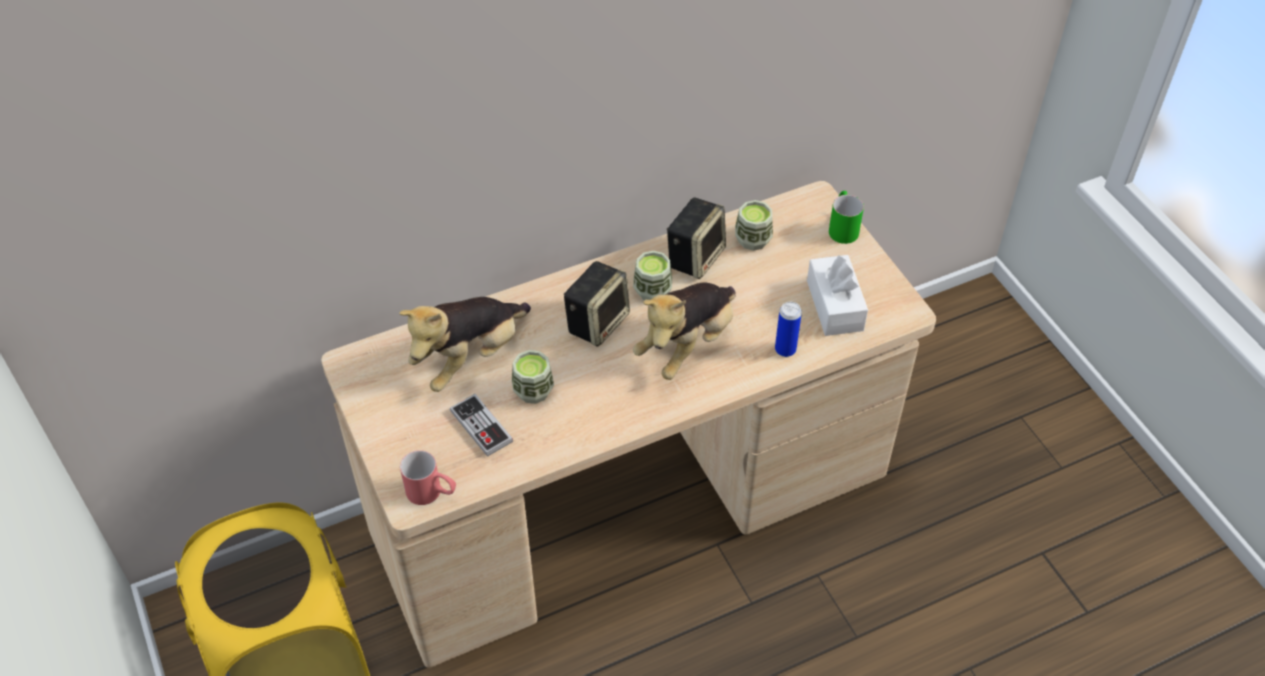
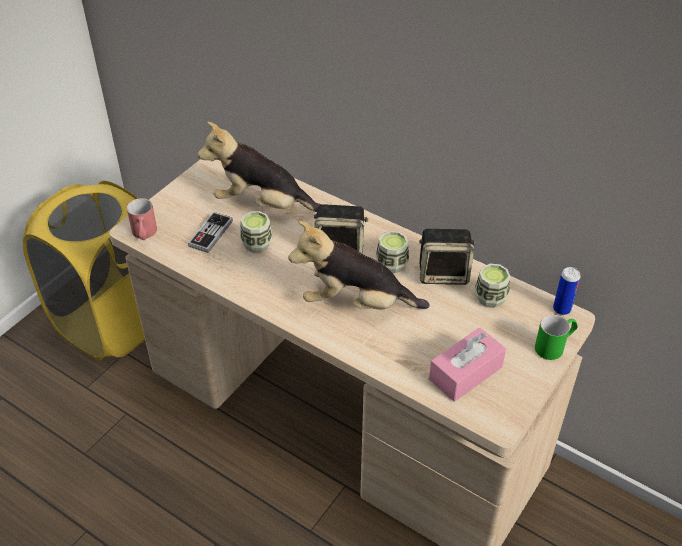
camera: 60 degrees right, 5 degrees down
(785, 349) = (395, 360): can -> can (561, 309)
(834, 305) = (465, 373): white tissue box -> pink tissue box

